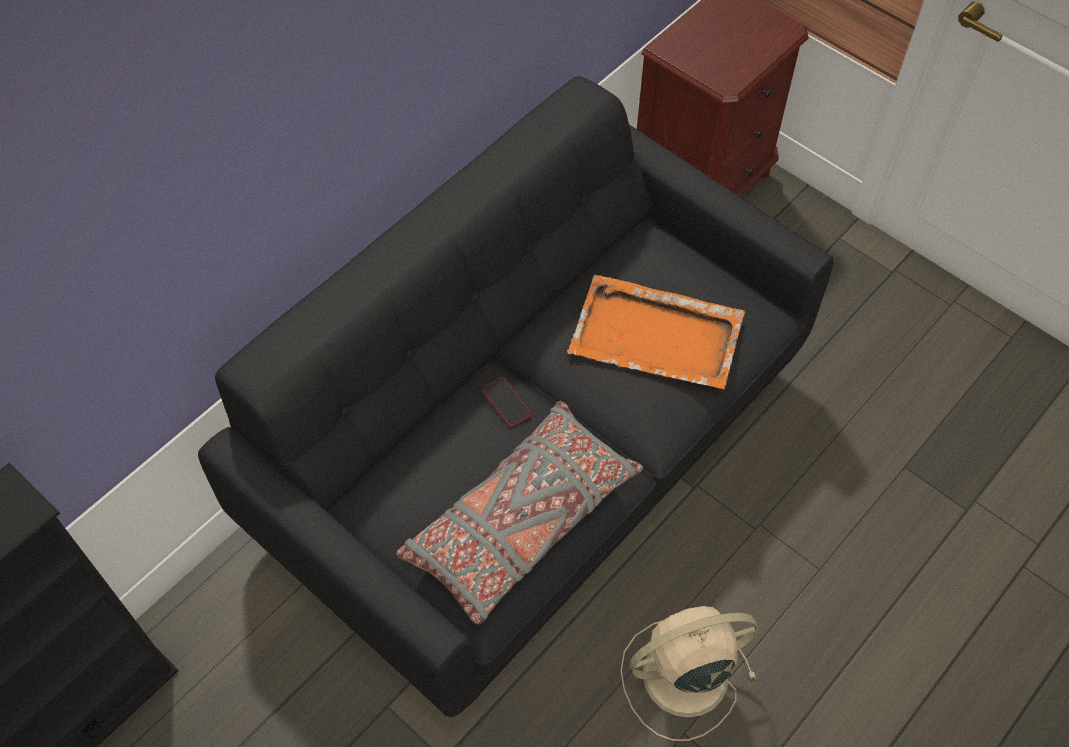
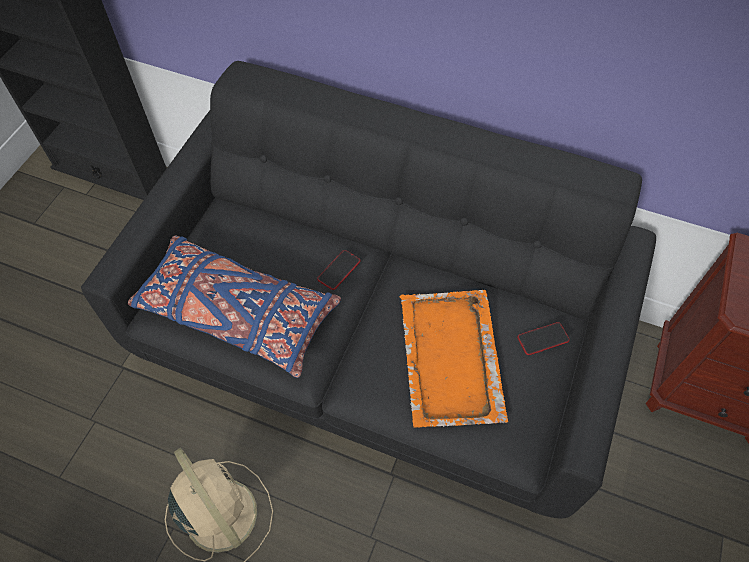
camera: 70 degrees right, 0 degrees up
(521, 521) = (237, 313): grey pillow -> blue pillow
(663, 252) = (543, 339): none -> phone

